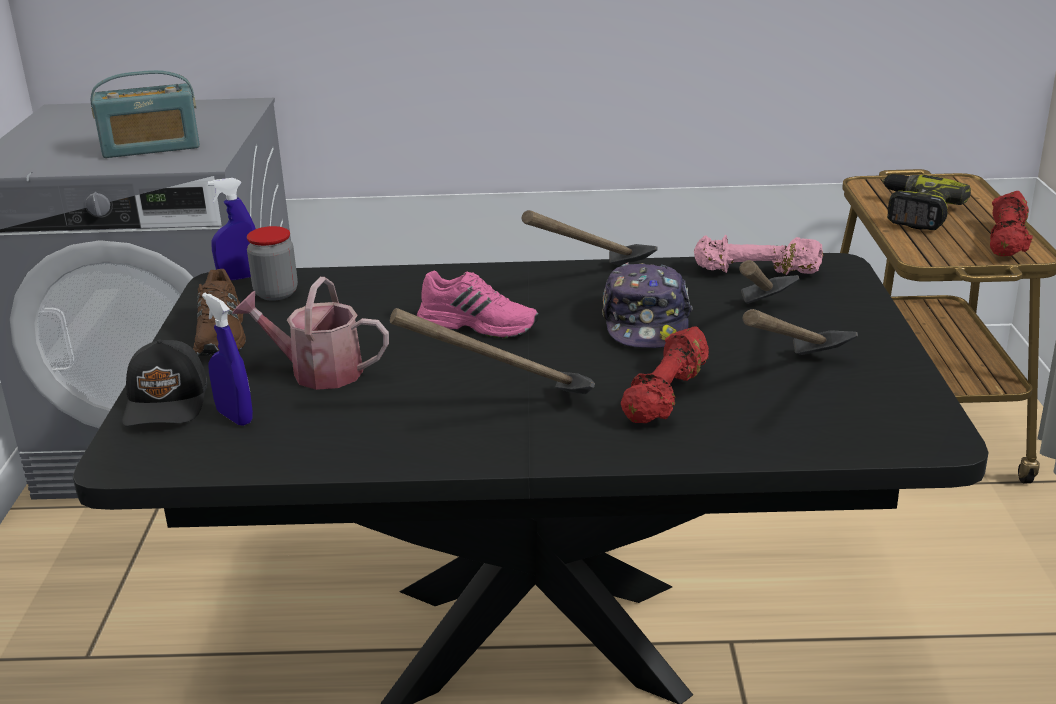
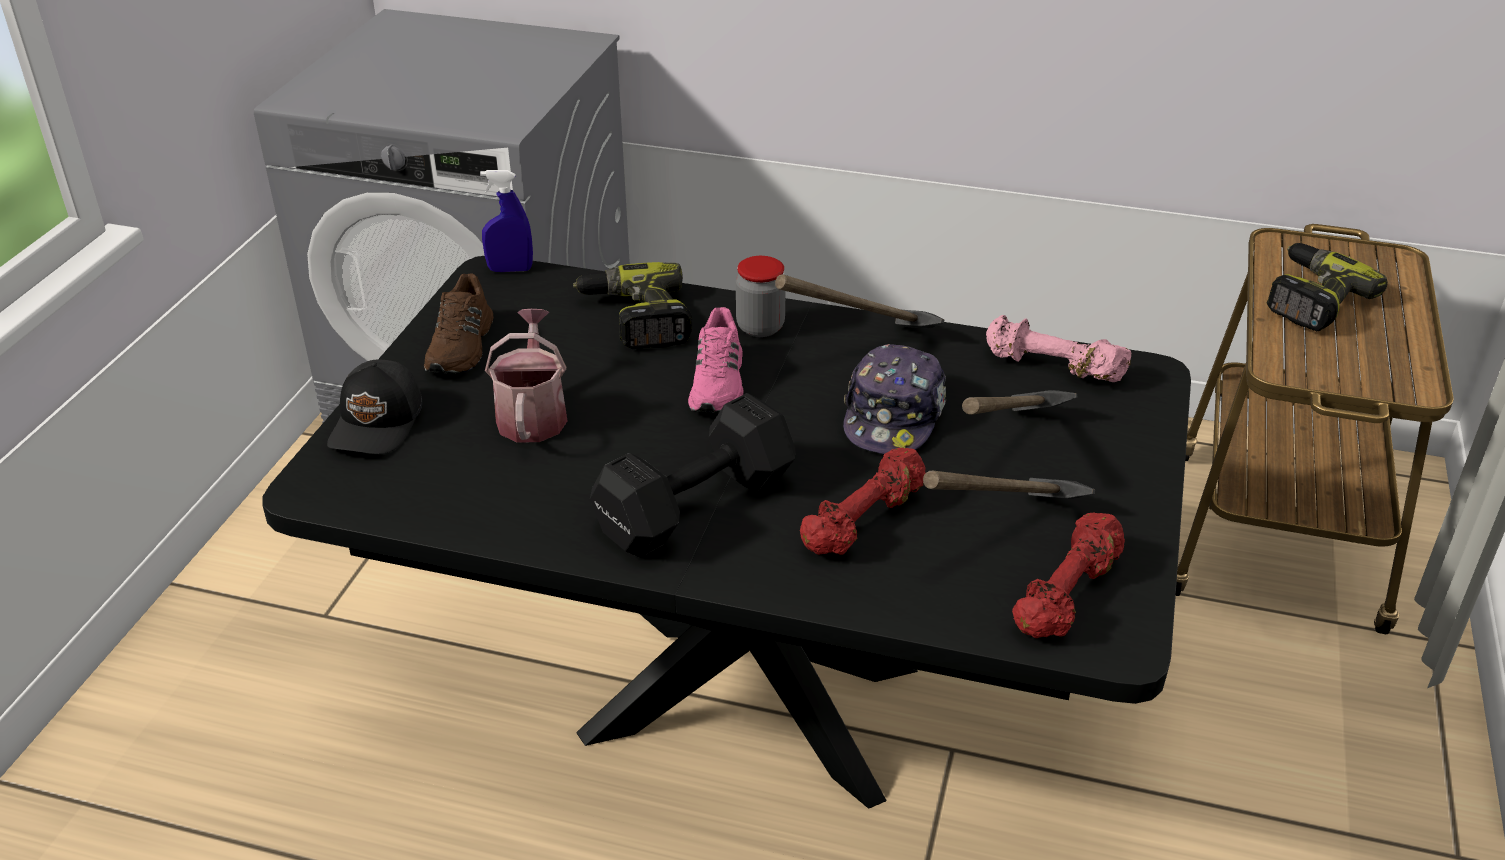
camera: 15 degrees right, 10 degrees up
(151, 148) = (461, 96): radio -> none
(234, 417) = (432, 455): blue spray bottle -> none
(276, 293) = (536, 299): jar -> jar (760, 327)
(317, 372) = (532, 414): watering can -> watering can turned 60 degrees clockwise
(377, 294) = (636, 319): none -> power drill
(479, 325) = (719, 383): pink shoe -> pink shoe turned 60 degrees clockwise
(505, 412) = (691, 507): hammer -> black dumbbell
(1008, 241) = (1399, 364): red dumbbell -> red dumbbell (1068, 596)

